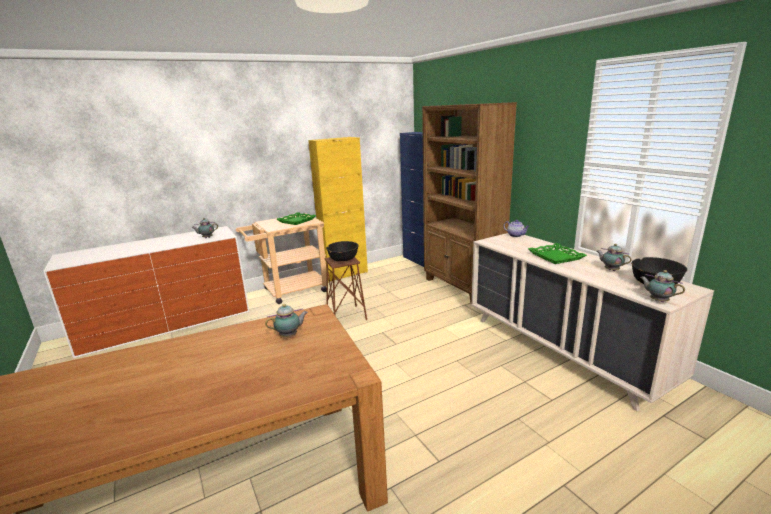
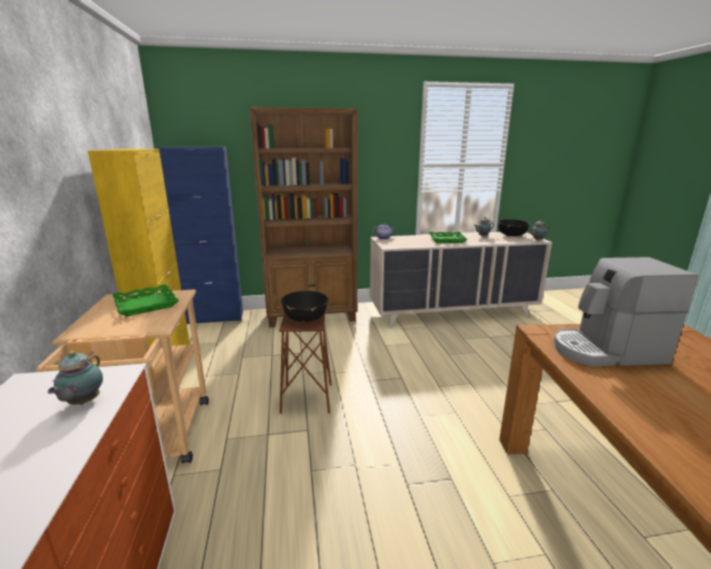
camera: 70 degrees left, 0 degrees up
(290, 336) = (606, 351): teapot -> coffee machine

